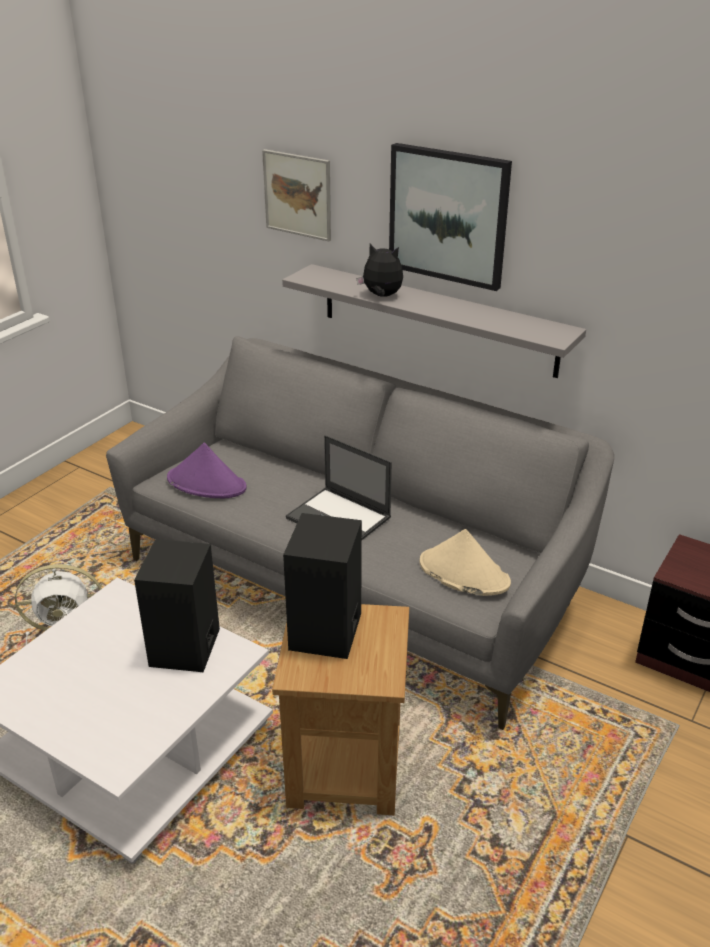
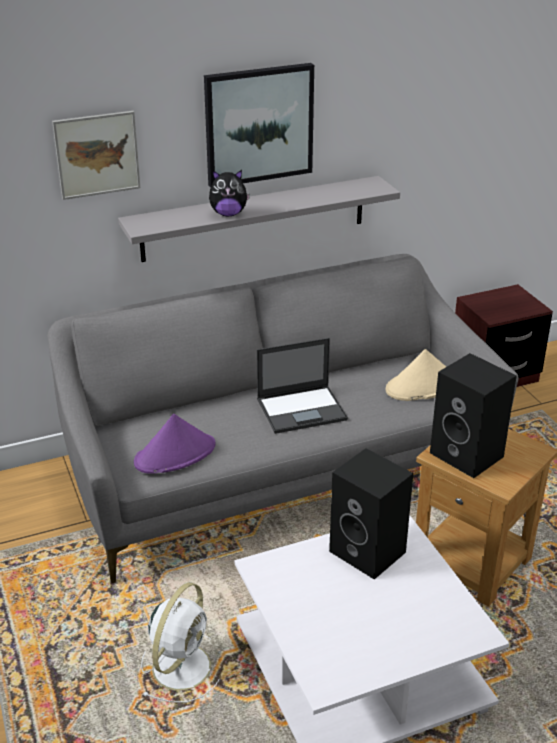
camera: 55 degrees left, 0 degrees up
(381, 296) = (228, 214): plush toy -> plush toy turned 150 degrees counterclockwise

